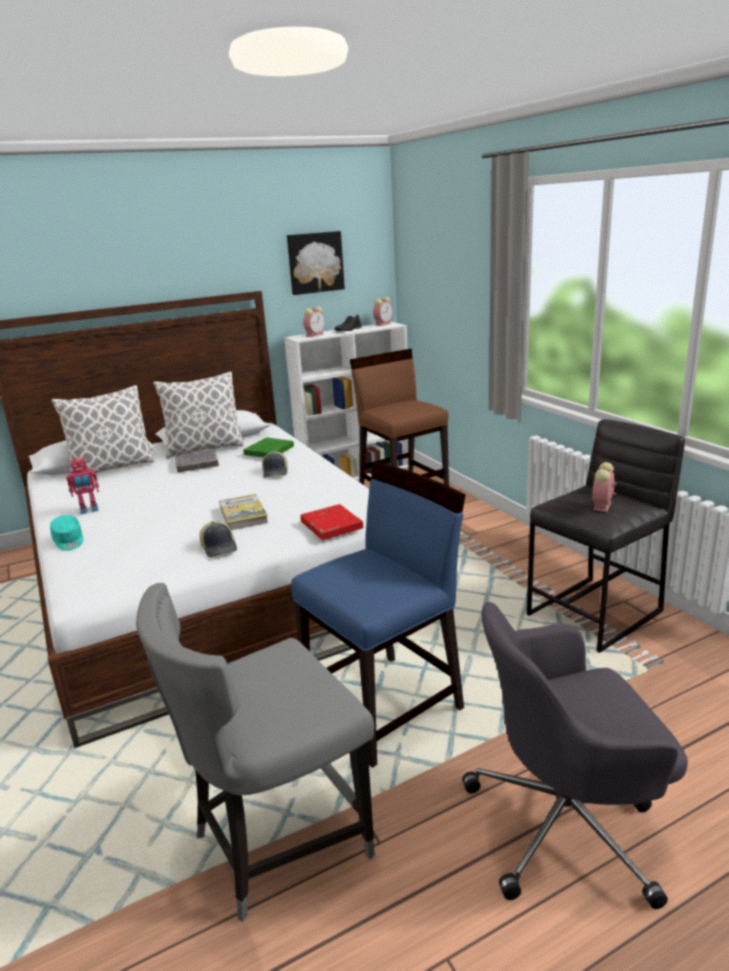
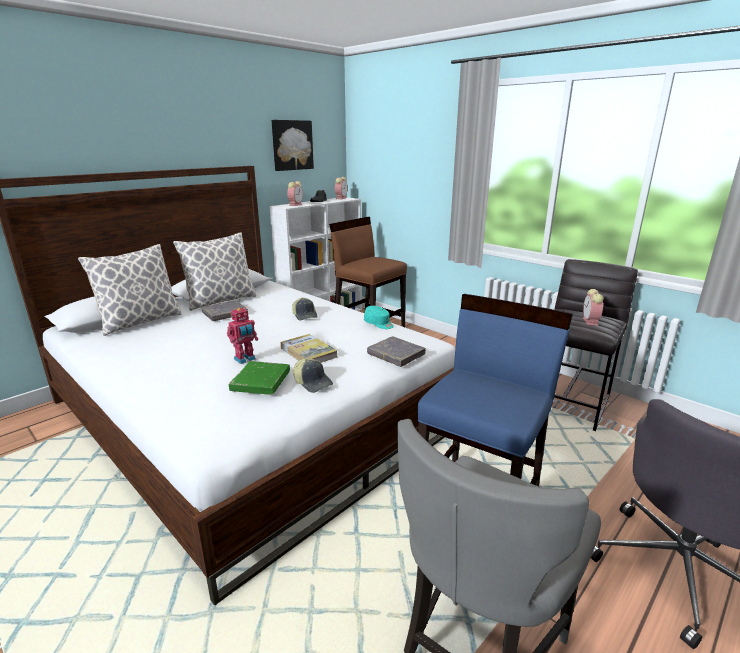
camera: 20 degrees left, 0 degrees up
(69, 541) = (149, 393): turquoise cap -> turquoise cap (379, 324)
(89, 510) = (147, 362): toy robot -> toy robot (245, 359)
(269, 451) = (283, 299): green book -> green book (261, 381)
(331, 526) = (396, 354): red book -> grey book

